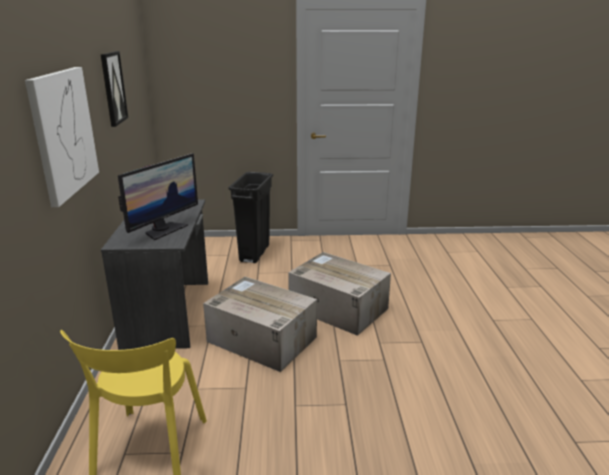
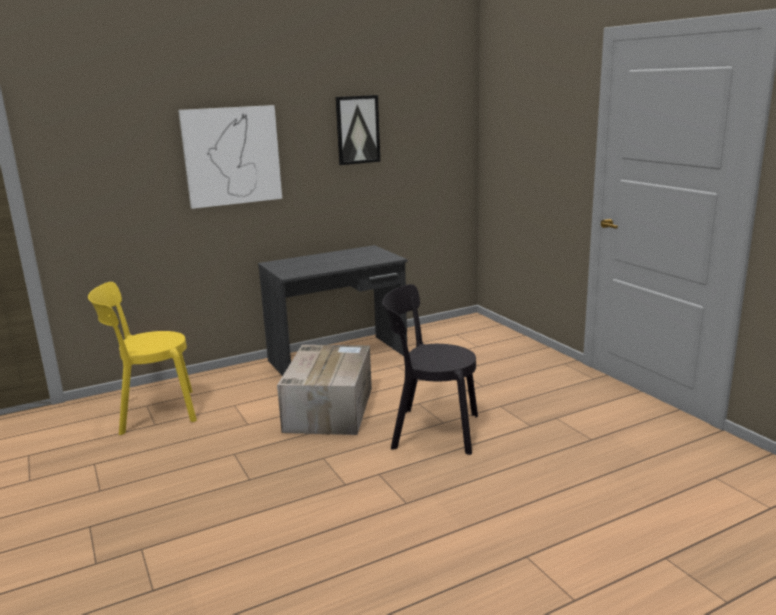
camera: 65 degrees right, 5 degrees down
(163, 230) = (314, 266): monitor -> none
(254, 253) = (500, 356): black trash can -> none
(337, 308) = (430, 431): cardboard box -> black chair

